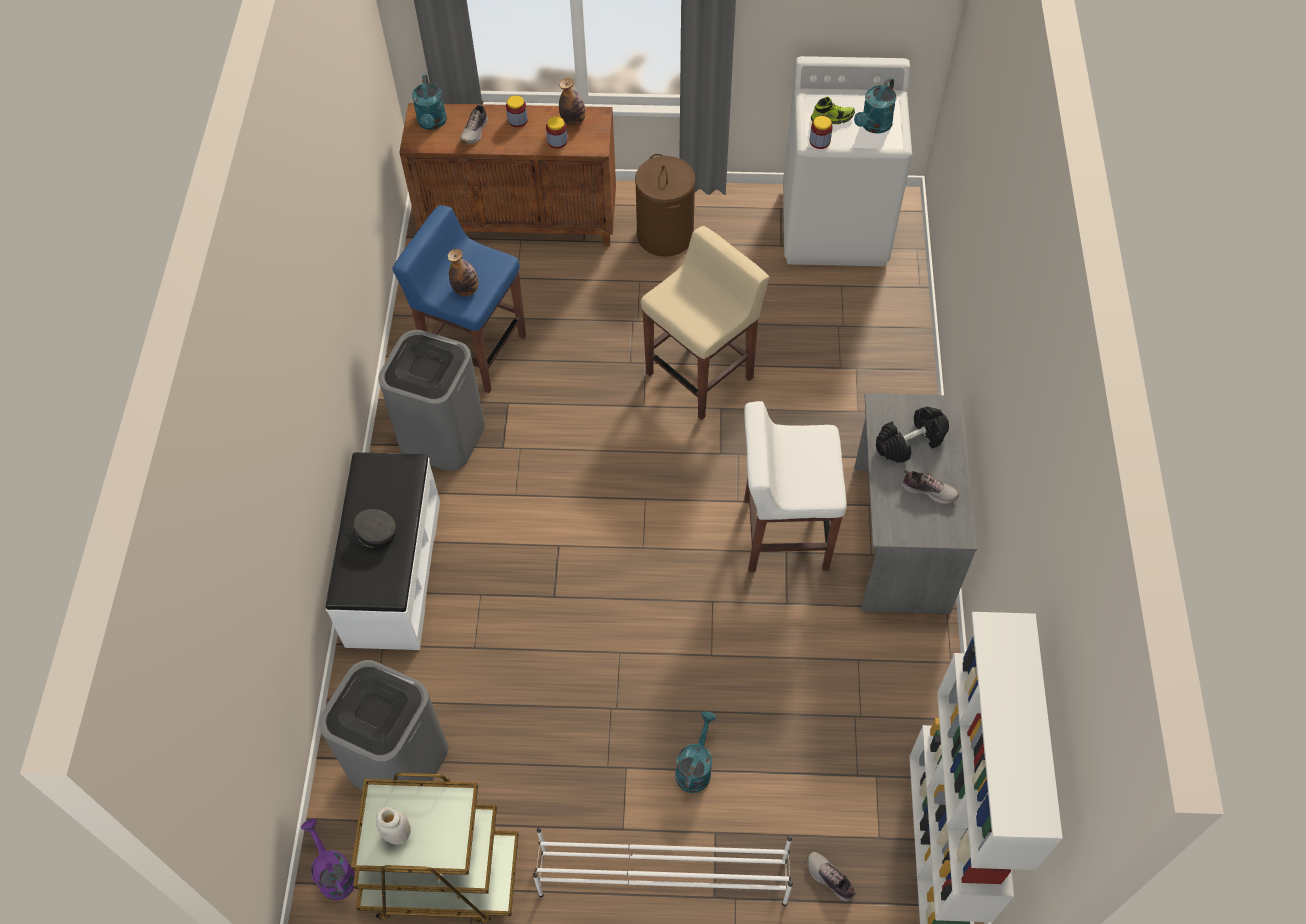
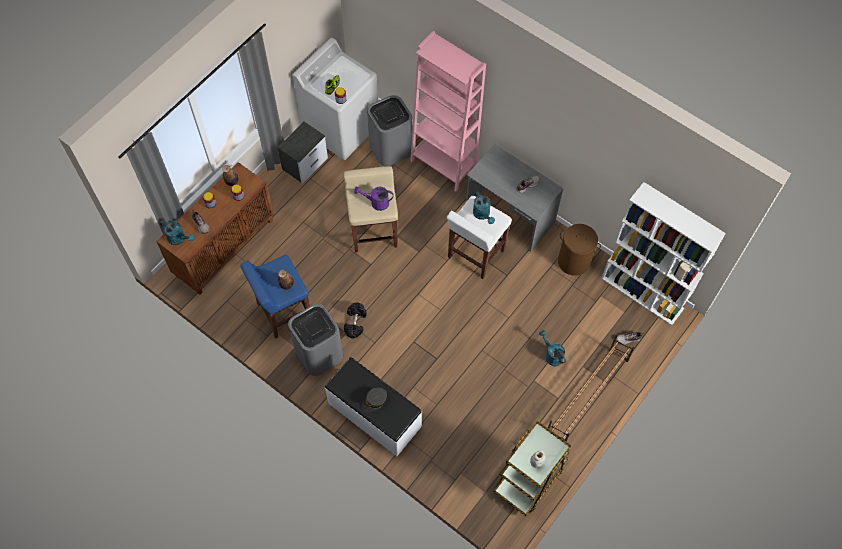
camera: 55 degrees left, 5 degrees up
(333, 873) = (499, 519): purple watering can -> purple watering can (376, 203)
(398, 760) = (466, 465): grey trash can -> grey trash can (390, 148)
(662, 876) = (587, 396): white shoe rack -> brown shoe rack
(665, 235) = (286, 195): brown laundry basket -> brown laundry basket (573, 261)
(737, 223) = (305, 163): none -> nightstand
(873, 126) = (350, 75): turquoise watering can -> turquoise watering can (482, 215)
(901, 389) = (443, 165): none -> pink bookcase
(910, 442) = (501, 176): black dumbbell -> black dumbbell (355, 323)

